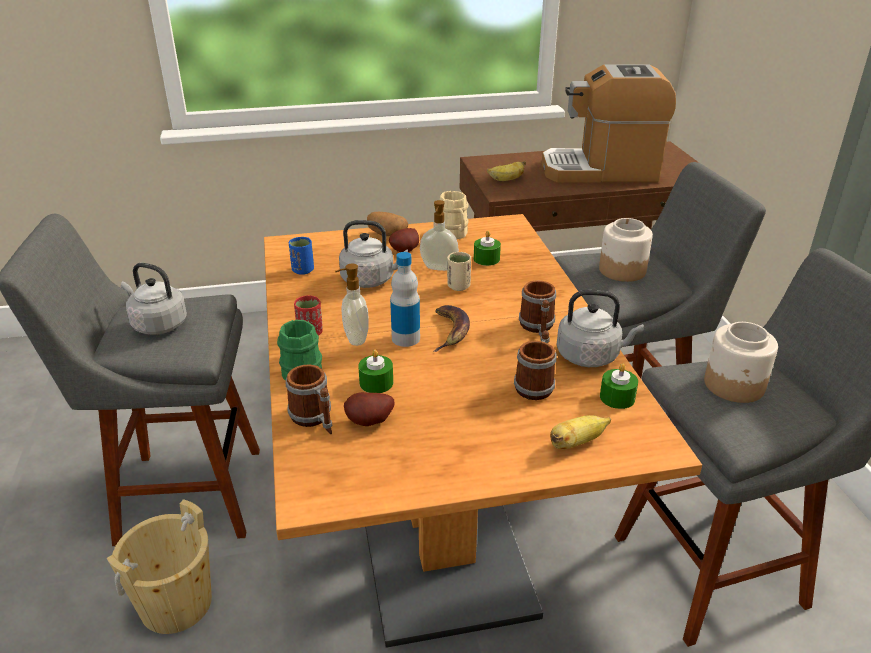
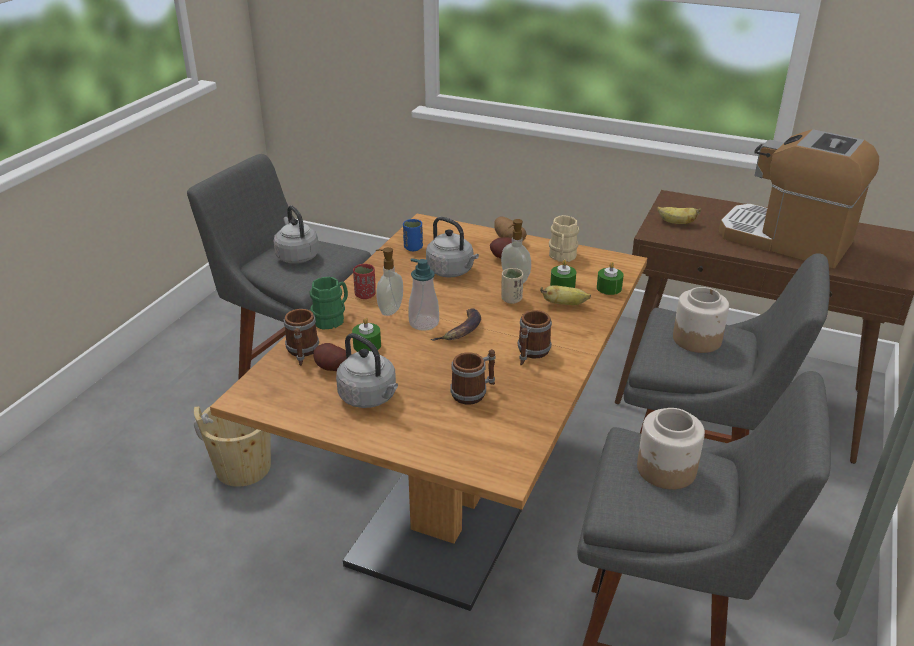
camera: 35 degrees right, 0 degrees up
(405, 338) = (424, 323): bottle -> soap dispenser
(576, 443) = (449, 443): banana -> banana (565, 304)
(591, 356) = (544, 390): grey kettle -> grey kettle (370, 398)
(617, 397) = (522, 427): green candle -> green candle (609, 288)

